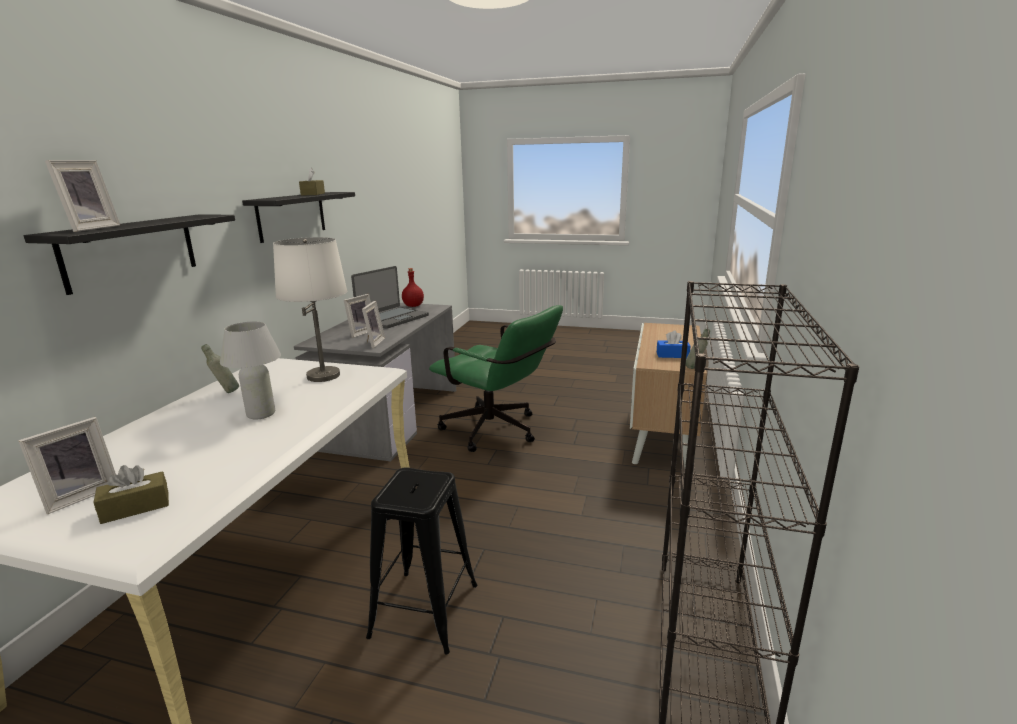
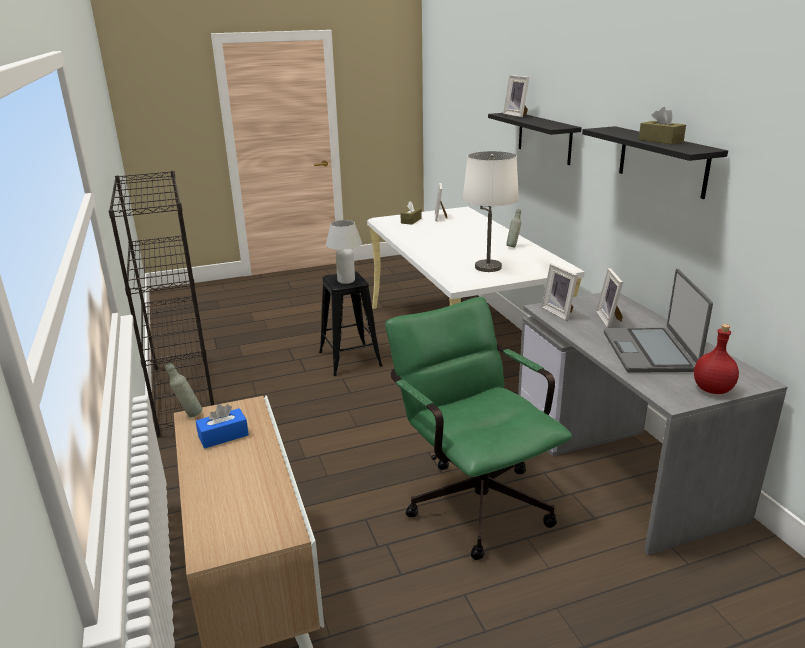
camera: 145 degrees right, 5 degrees up
(261, 414) = (457, 245): white table lamp -> white table lamp (346, 281)
(497, 432) = (472, 497): green office chair -> green office chair turned 60 degrees clockwise

